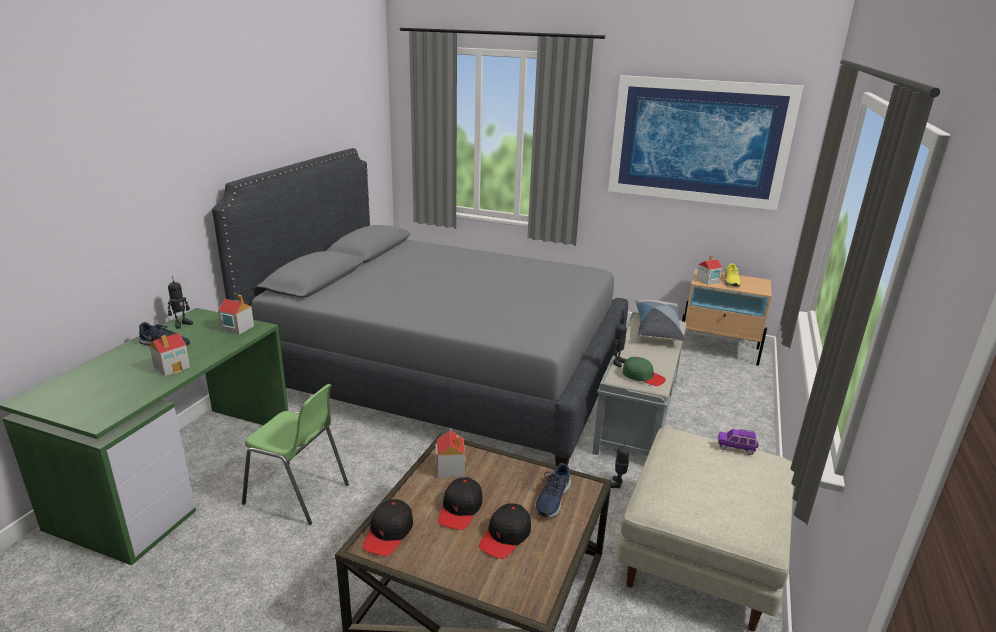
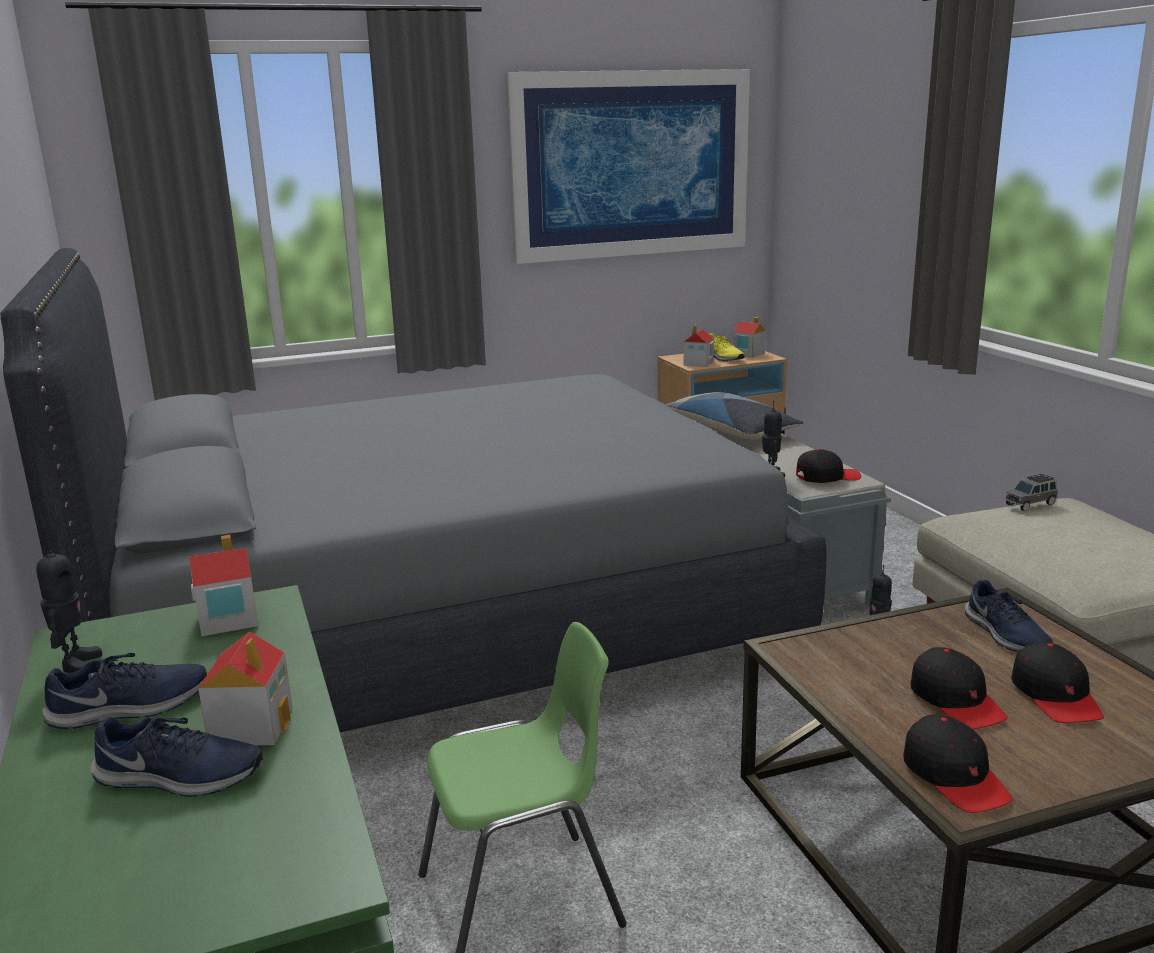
camera: 40 degrees left, 5 degrees down
(132, 372) = (179, 778): none -> blue shoe
(450, 468) = (844, 667): toy house -> toy house (748, 354)
(643, 377) = (827, 477): green cap -> black cap
(736, 448) = (1030, 504): purple toy car -> grey toy car

